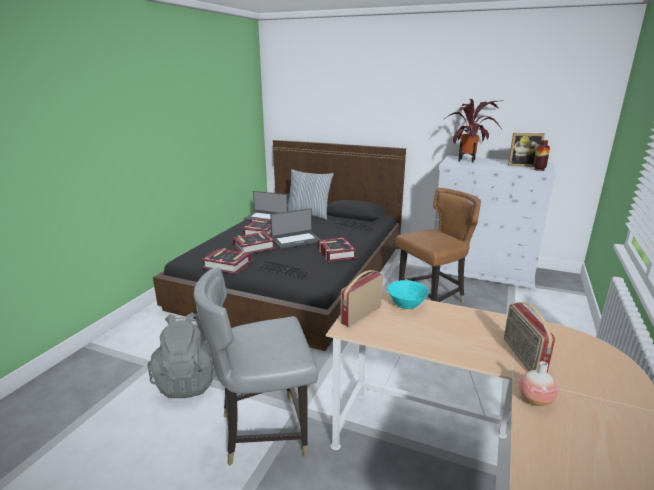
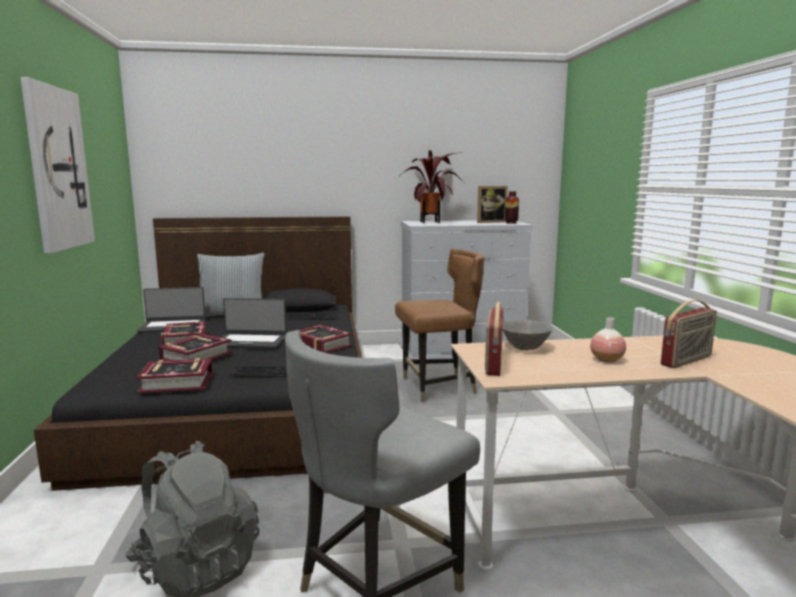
camera: 30 degrees left, 10 degrees down
(192, 117) = (57, 169): none -> picture
(296, 240) = (250, 341): laptop -> laptop turned 60 degrees clockwise
(406, 305) = (524, 348): turquoise bowl -> grey bowl
(432, 299) = (439, 387): brown chair -> brown chair turned 45 degrees clockwise
(522, 357) = (687, 361): radio -> radio turned 90 degrees counterclockwise
(535, 400) = (749, 385): vase -> vase (606, 360)

